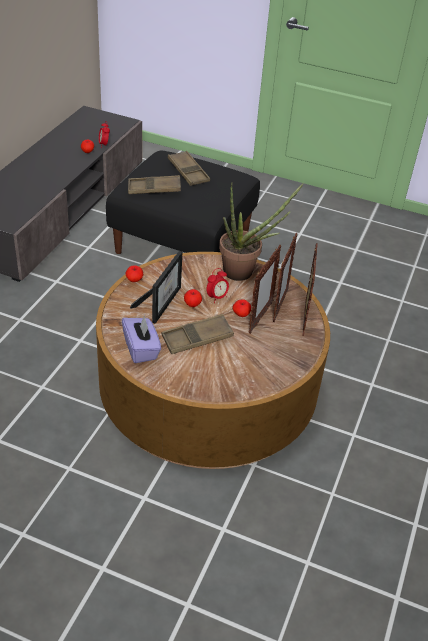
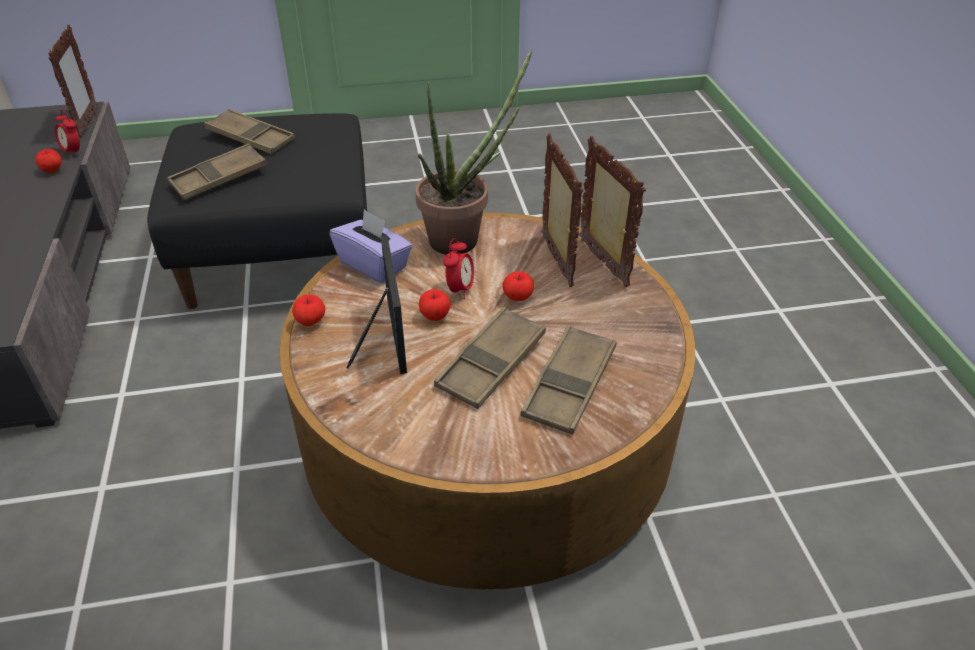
camera: 30 degrees left, 0 degrees up
(141, 349) = (423, 426): purple tissue box -> purple tissue box (374, 265)
(223, 365) = (569, 385): none -> brown tray
(260, 318) = (547, 290): picture frame -> picture frame (88, 123)

